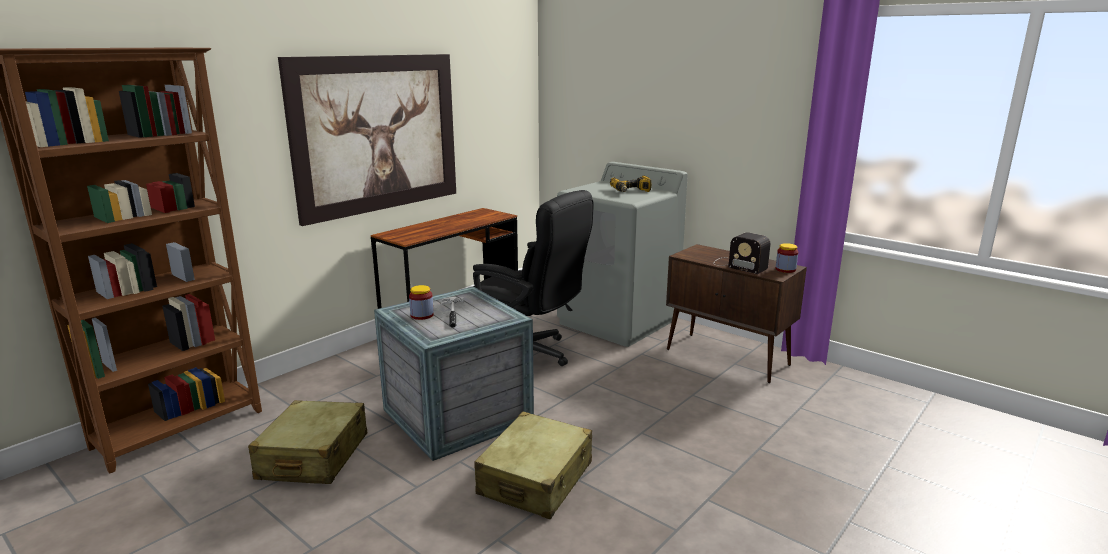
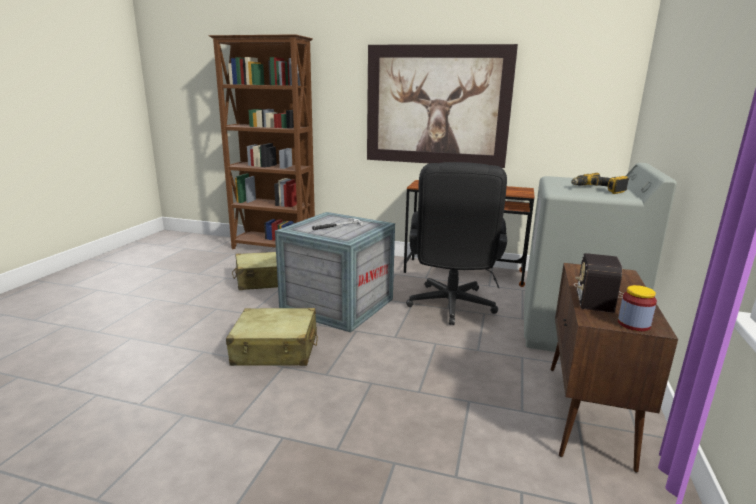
camera: 65 degrees right, 0 degrees up
(422, 315) = (327, 221): jar -> none

